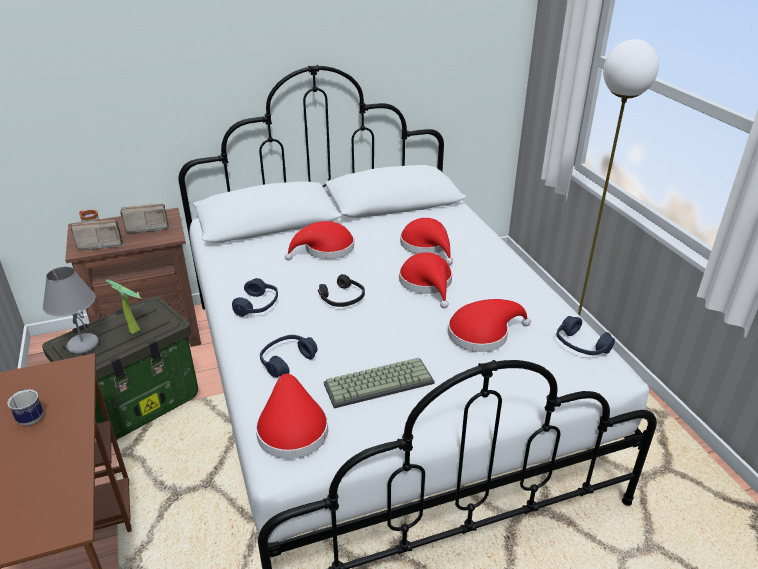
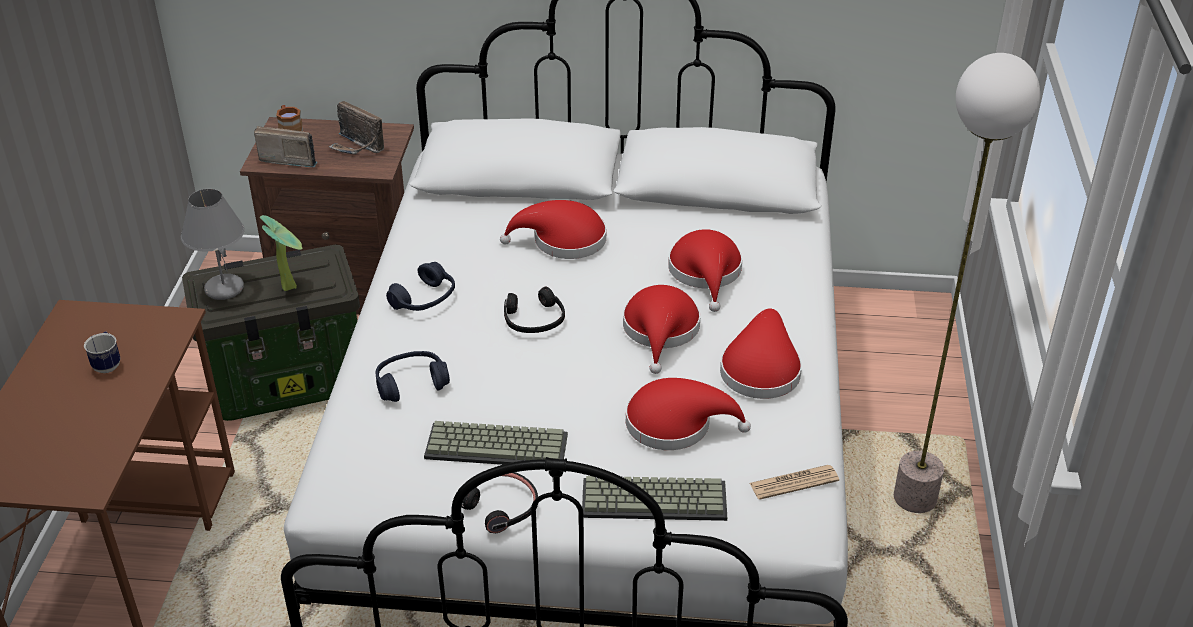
camera: 25 degrees right, 5 degrees up
(146, 227) = (357, 147): radio -> radio turned 150 degrees counterclockwise
(291, 428) = (363, 466): red hat -> red hat (760, 369)
(414, 423) = (501, 507): none -> black headphones
(509, 382) = (655, 498): none -> keyboard
(581, 346) = (794, 482): blue headphones -> newspaper

